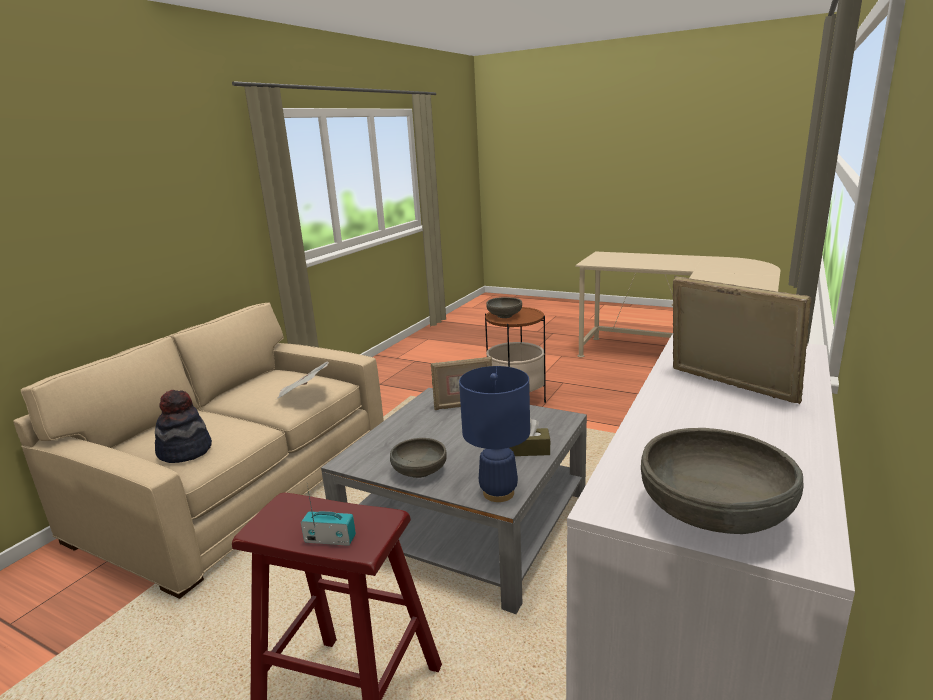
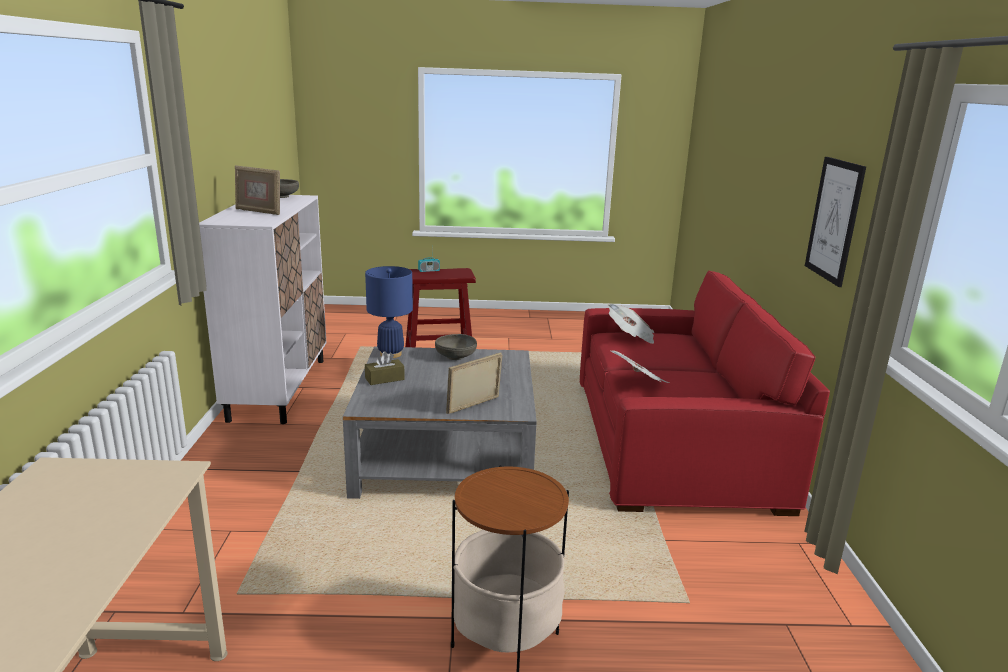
camera: 150 degrees right, 0 degrees up
(184, 222) = (834, 220): none -> picture
(185, 451) = (631, 336): hat -> newspaper
(240, 484) = (675, 441): beige sofa -> red sofa
(504, 316) = (525, 488): grey bowl -> none

